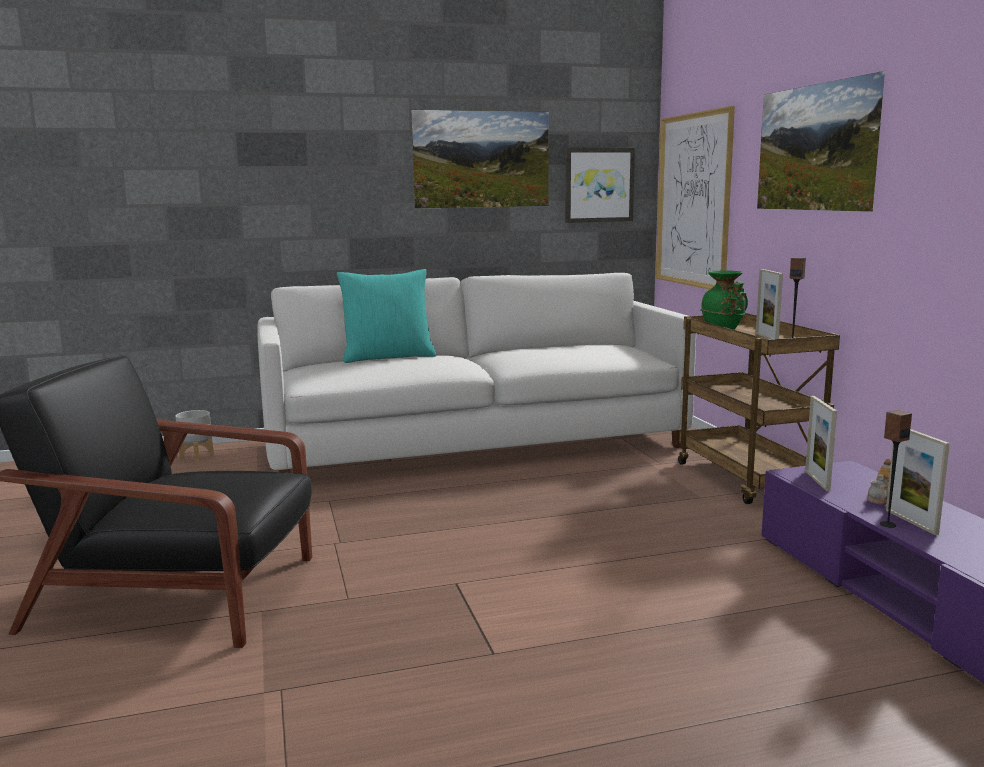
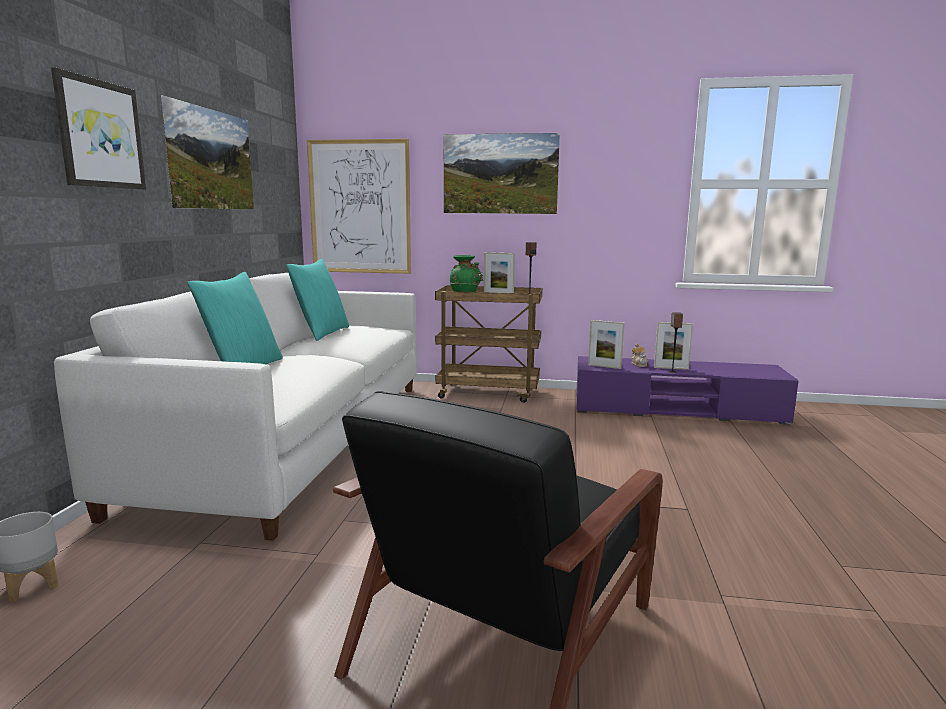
camera: 65 degrees left, 0 degrees up
(555, 346) = (321, 333): none -> turquoise pillow
(599, 185) = (276, 192): picture -> picture (100, 134)

